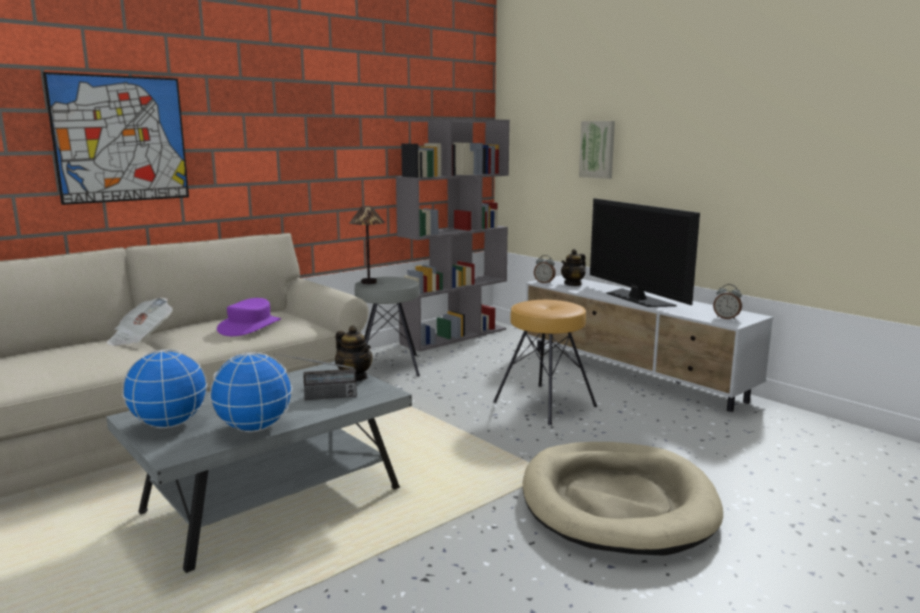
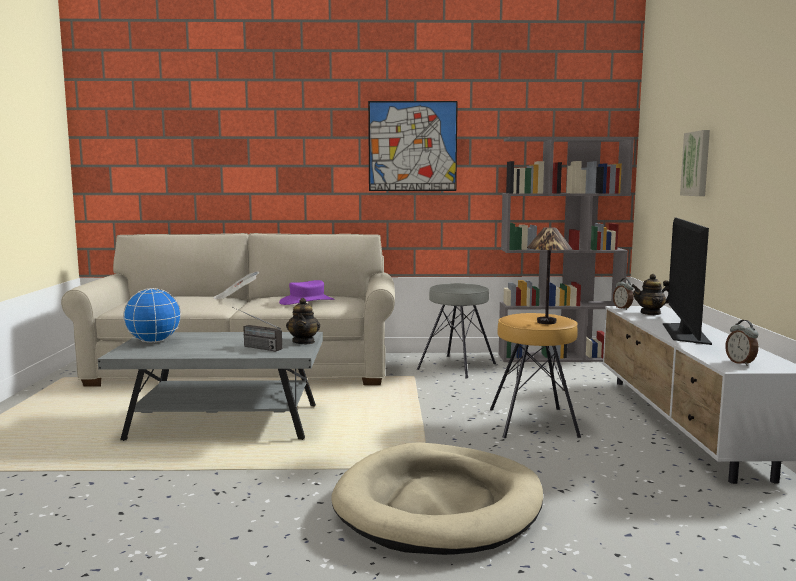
camera: 40 degrees right, 5 degrees down
(121, 139) = (264, 157): picture -> picture (412, 146)
(254, 428) = (182, 353): globe -> none
(368, 282) = (442, 285): table lamp -> table lamp (546, 322)

